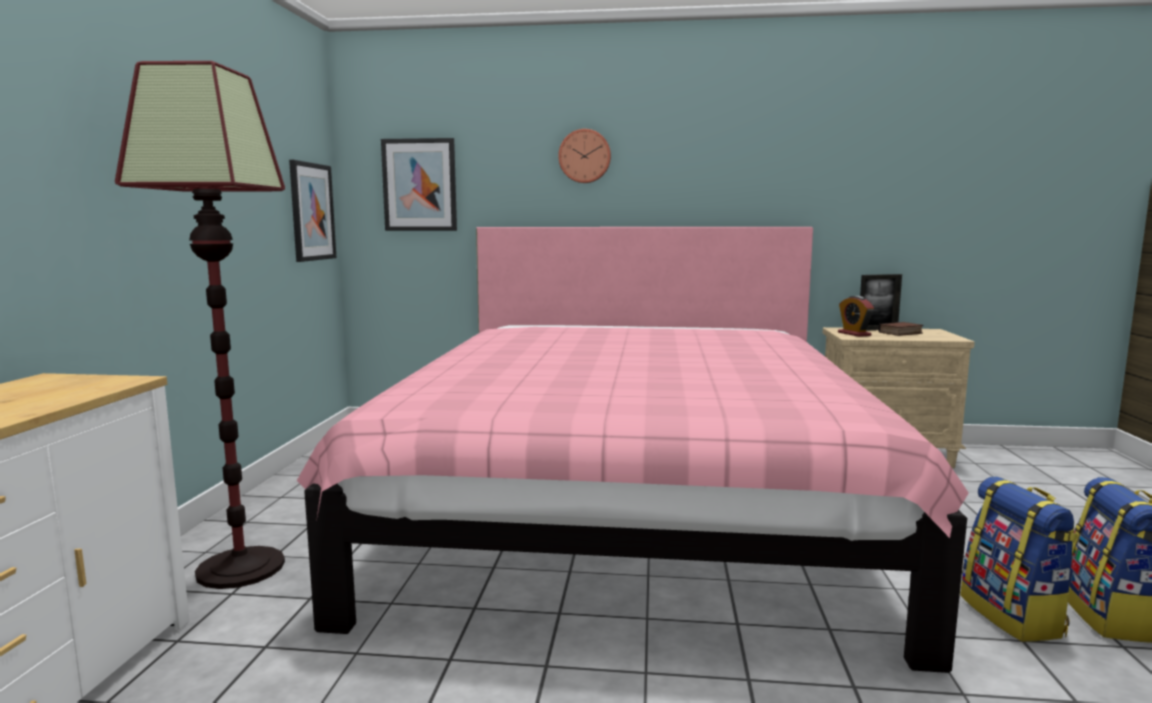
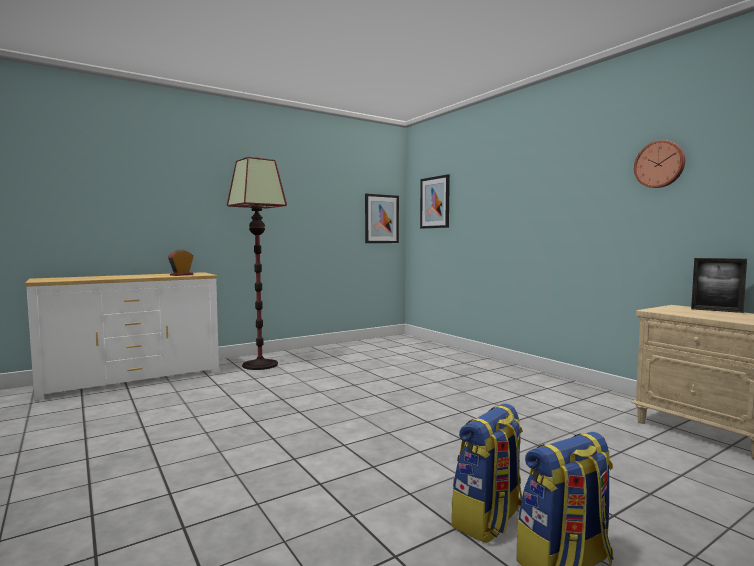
camera: 50 degrees right, 5 degrees down
(585, 156) = (509, 177): wall clock -> wall clock (660, 164)
(628, 508) = (427, 394): pink bed -> none
(854, 334) = (668, 309): alarm clock -> alarm clock (181, 275)
(901, 333) = (724, 314): book -> none

